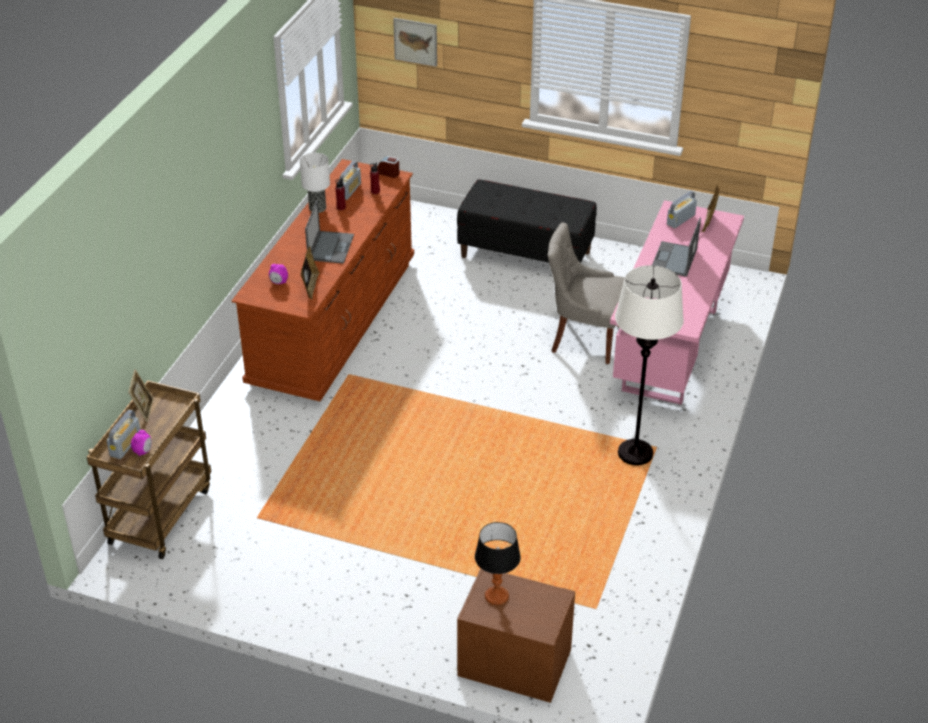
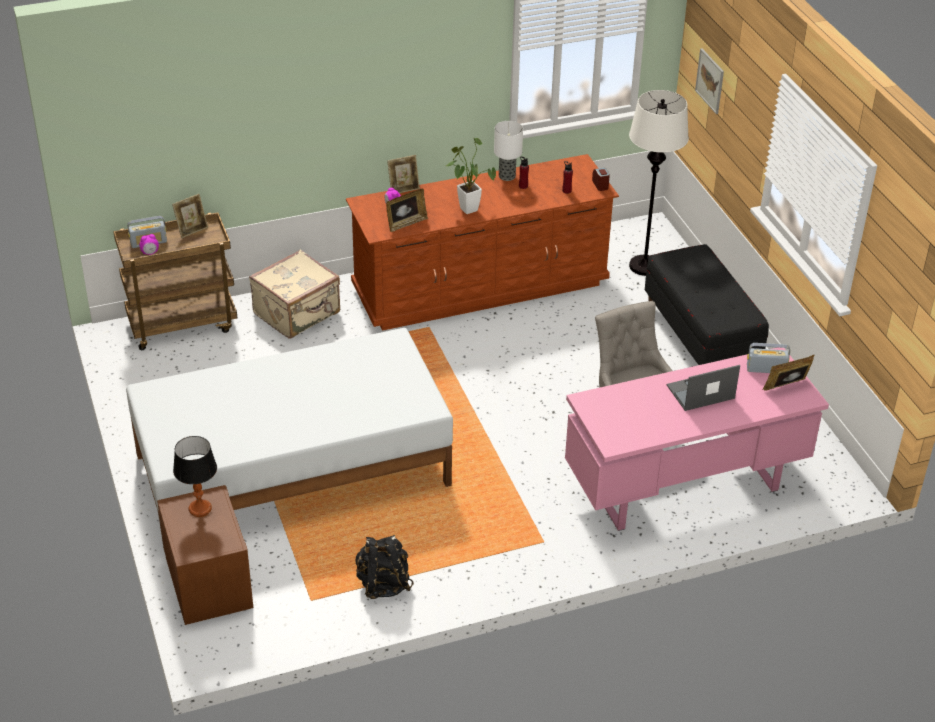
camera: 50 degrees right, 0 degrees up
(238, 437) = (298, 314): none -> beige suitcase
(262, 265) = (403, 189): none -> picture frame
(330, 247) = (467, 207): laptop -> potted plant
(349, 190) = (550, 178): radio -> none
(430, 541) = (291, 469): none -> white bed
(618, 557) = (383, 584): none -> black backpack
(635, 453) = (521, 533): white floor lamp -> white floor lamp (644, 266)

